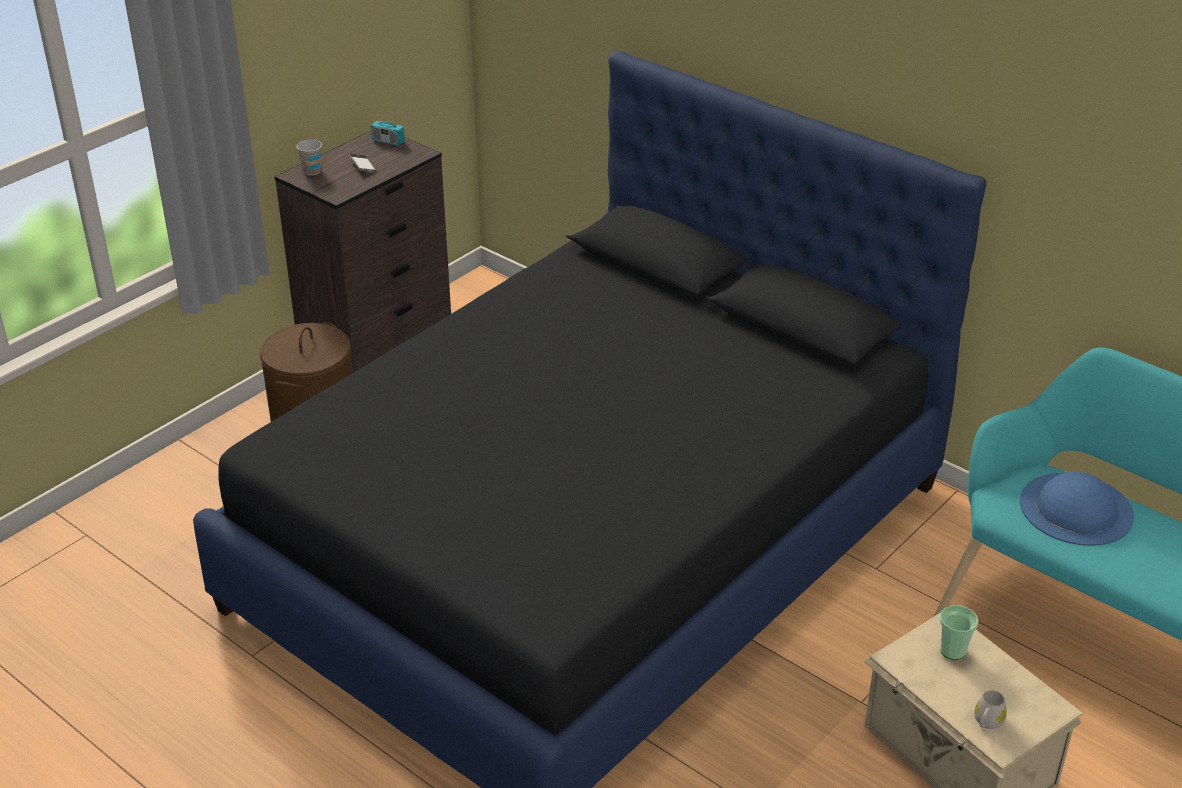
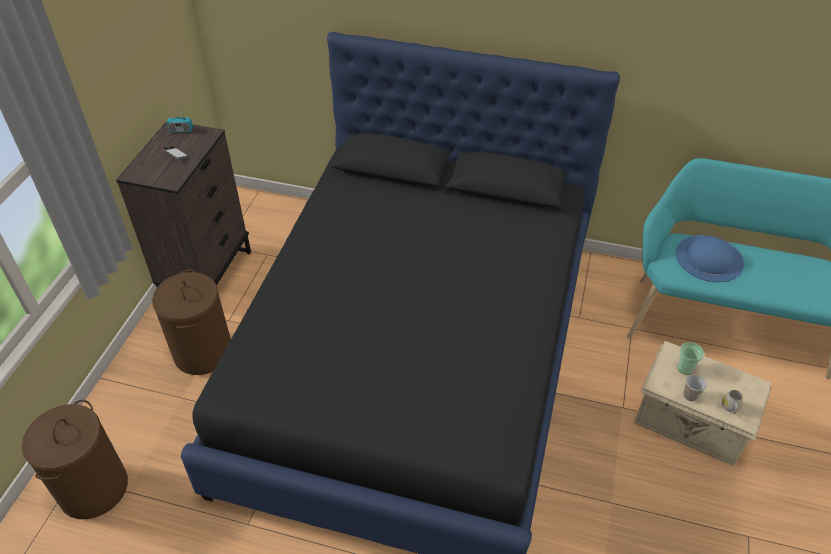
camera: 25 degrees left, 10 degrees up
(99, 555) = (93, 489): none -> brown laundry basket
(312, 171) = (142, 168): cup -> cup (690, 396)

